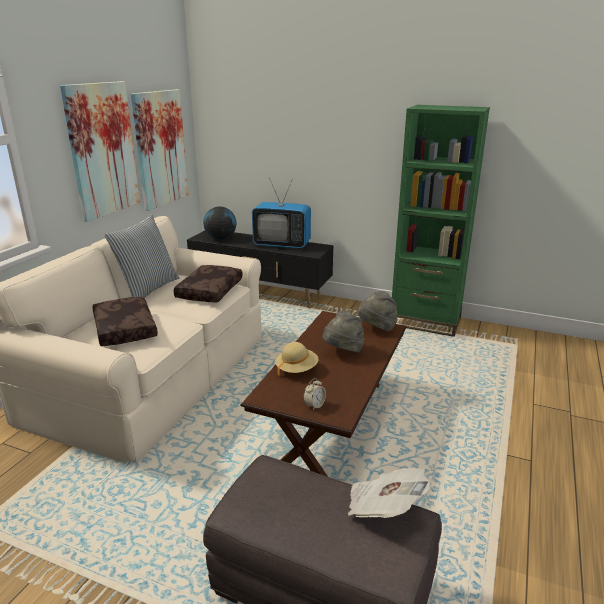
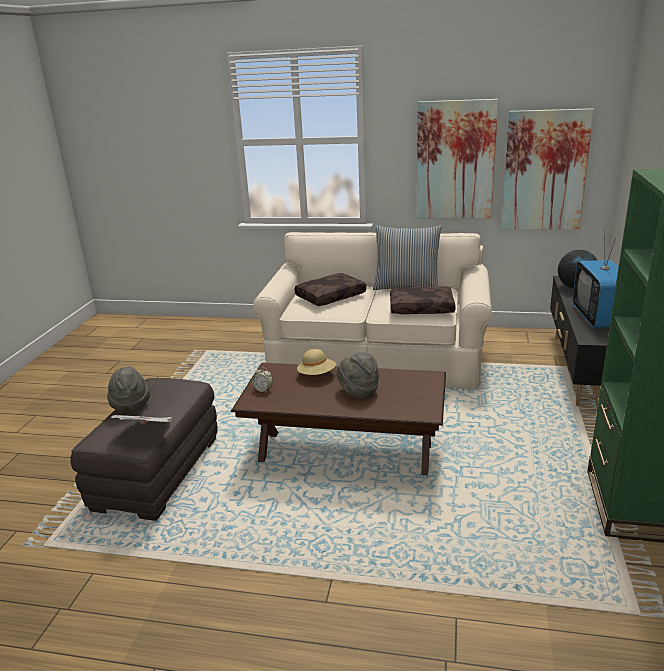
camera: 80 degrees right, 0 degrees up
(377, 328) = (420, 405): grey hat -> grey hat (130, 405)

